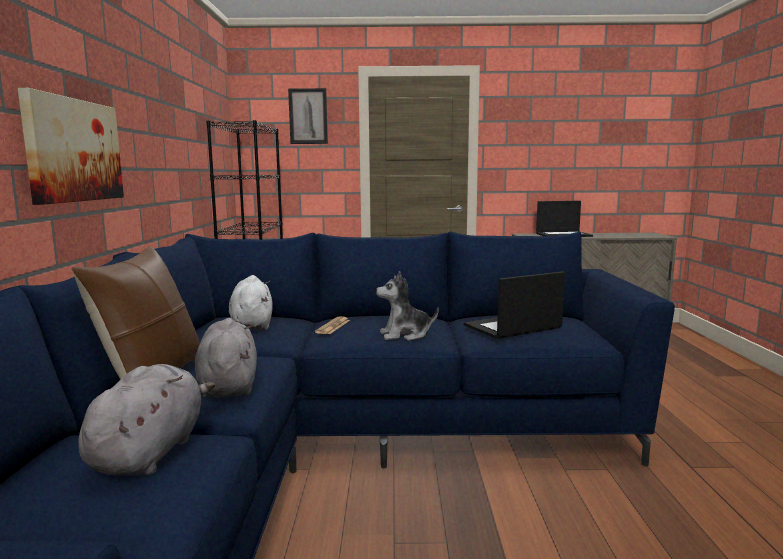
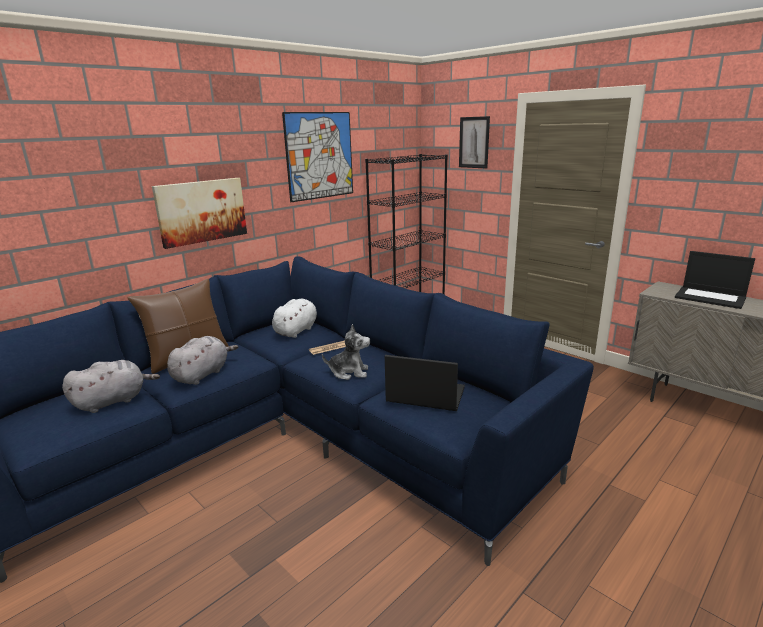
camera: 45 degrees right, 10 degrees up
(171, 104) = (320, 156): none -> picture
(405, 335) = (349, 372): plush toy -> plush toy turned 150 degrees clockwise

